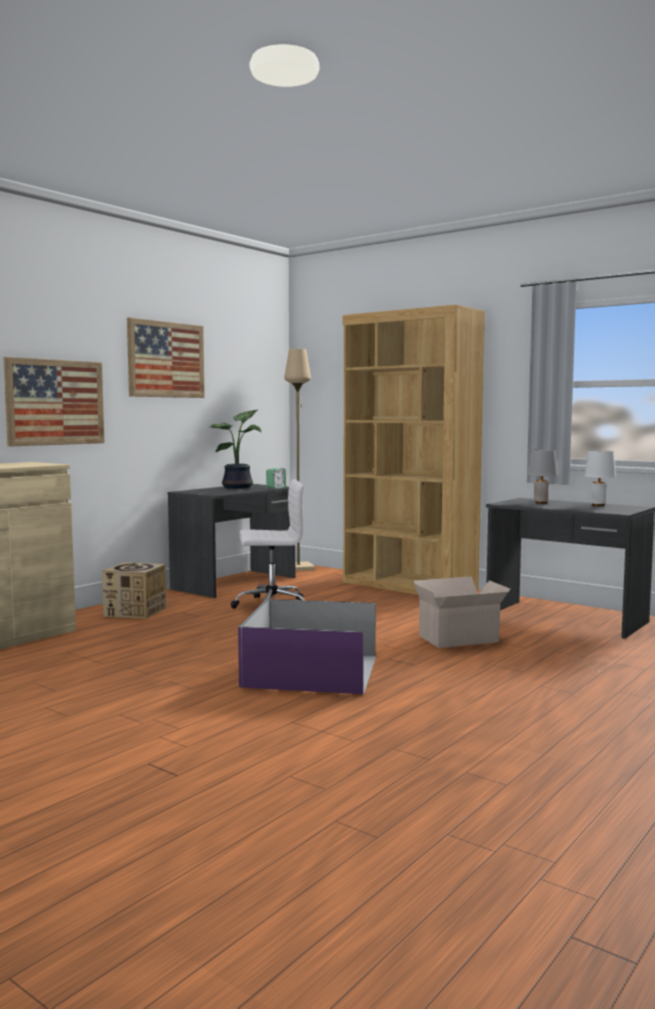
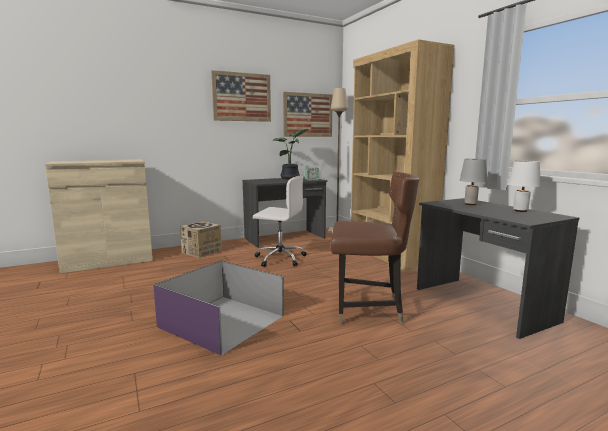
camera: 25 degrees right, 5 degrees up
(55, 402) = (159, 123): picture -> picture (308, 115)
(461, 639) = (368, 310): cardboard box -> brown chair

